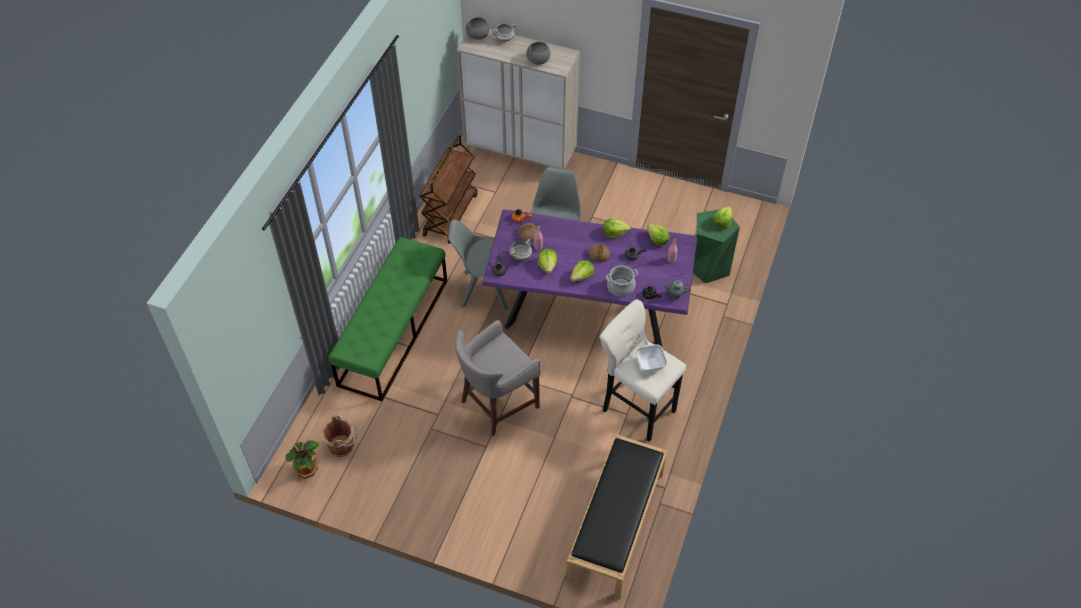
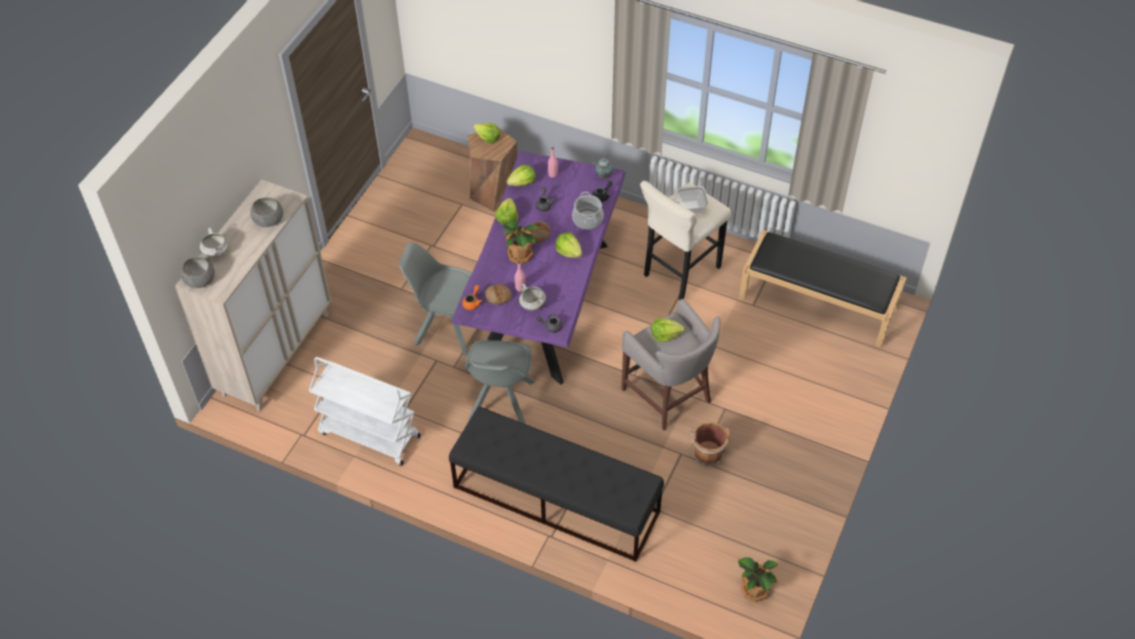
camera: 85 degrees left, 0 degrees up
(342, 445) = (722, 552): brown bucket -> brown bucket (707, 452)
(394, 331) = (555, 499): green bench -> black bench
(450, 214) = (368, 435): brown cart -> white cart
(548, 265) = (549, 281): lettuce -> lettuce (665, 334)
(574, 244) = (520, 255): none -> potted plant
(708, 266) = (494, 193): green stool -> brown stool

